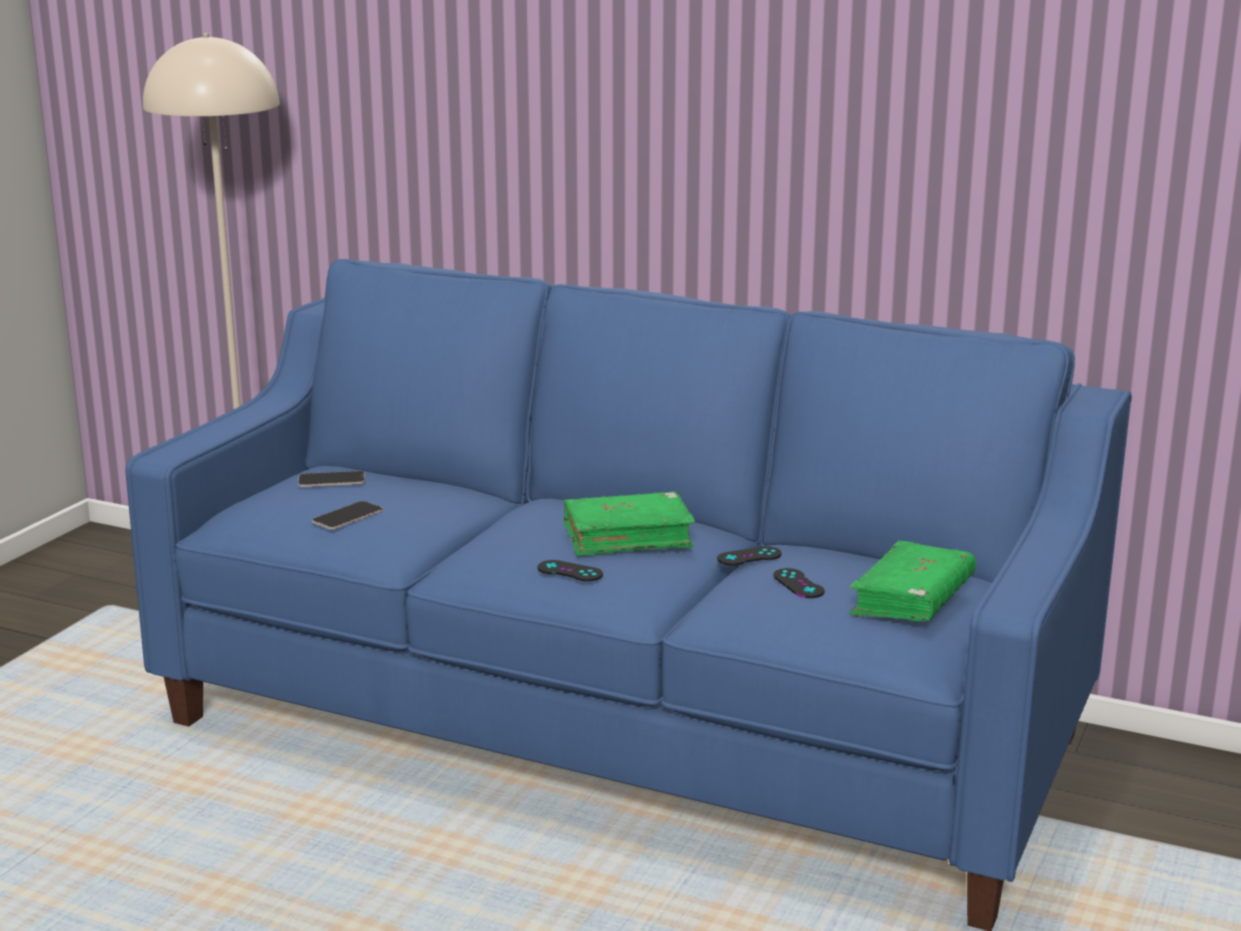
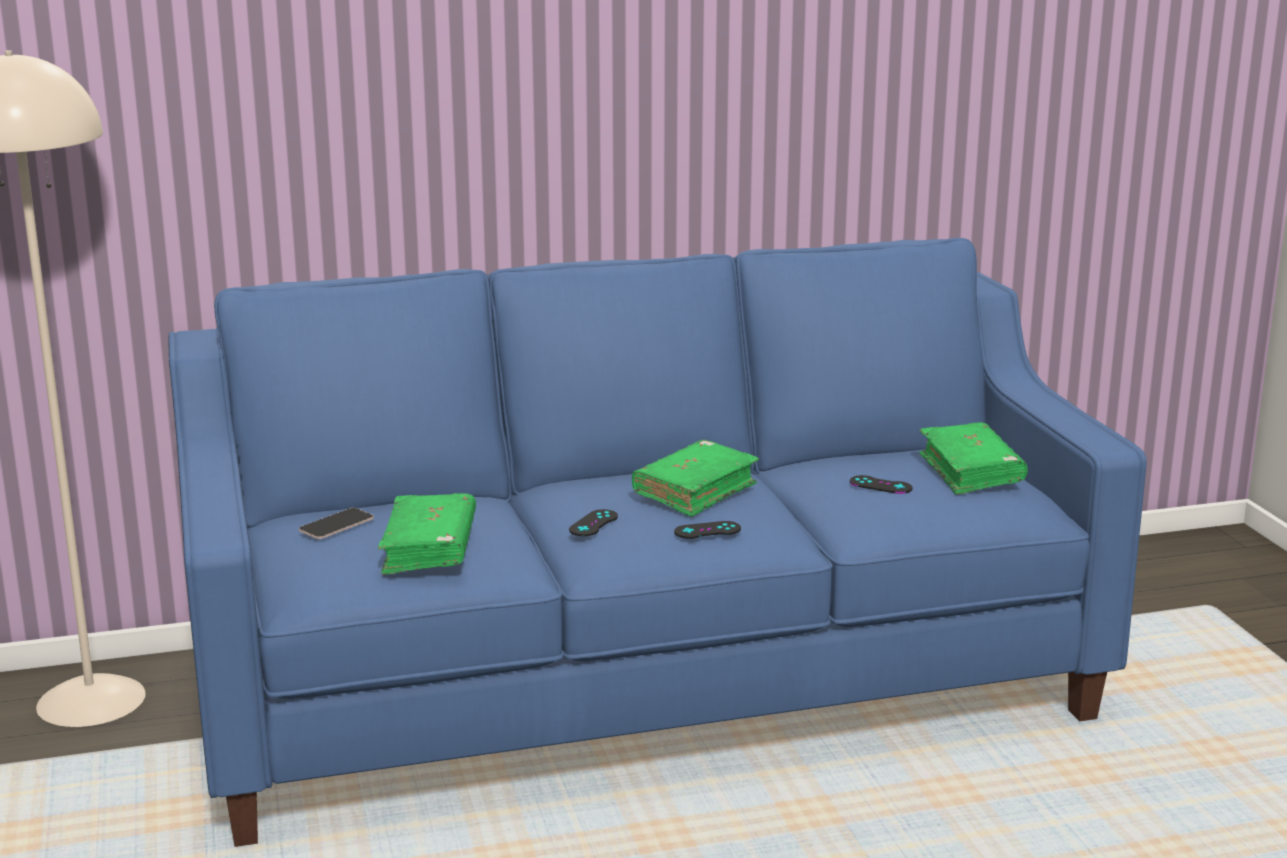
camera: 40 degrees left, 0 degrees up
(347, 517) = (429, 549): phone -> green book
(749, 556) = (798, 478): black game controller -> black game controller (593, 523)

